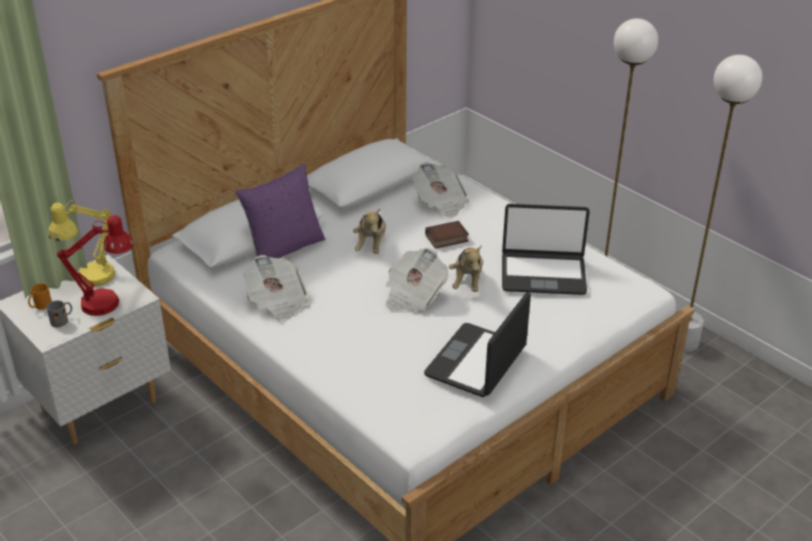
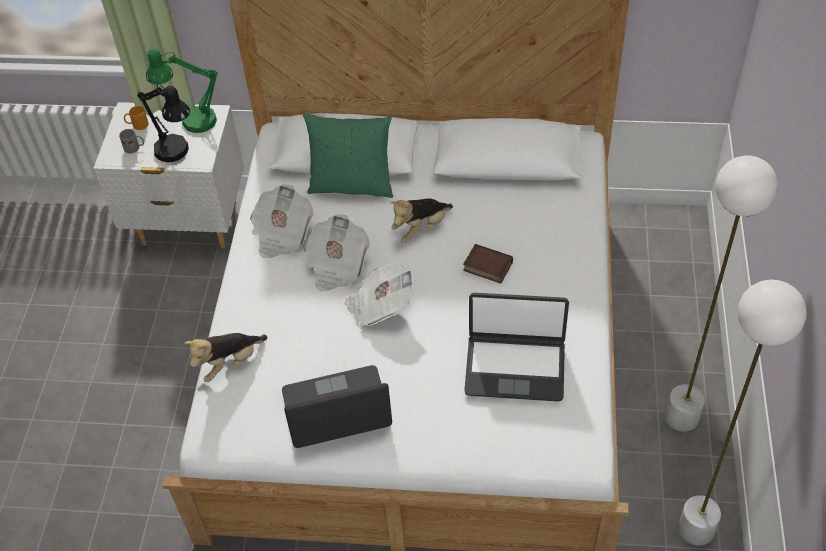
camera: 50 degrees right, 15 degrees up
(90, 279) = (192, 122): yellow table lamp -> green table lamp
(108, 303) = (177, 153): red table lamp -> black table lamp
(284, 249) = (352, 185): purple pillow -> green pillow
(440, 203) = (536, 224): newspaper -> newspaper (337, 266)
(467, 281) = (443, 324): plush toy -> plush toy (229, 363)
(543, 274) = (515, 367): laptop -> laptop turned 45 degrees counterclockwise

